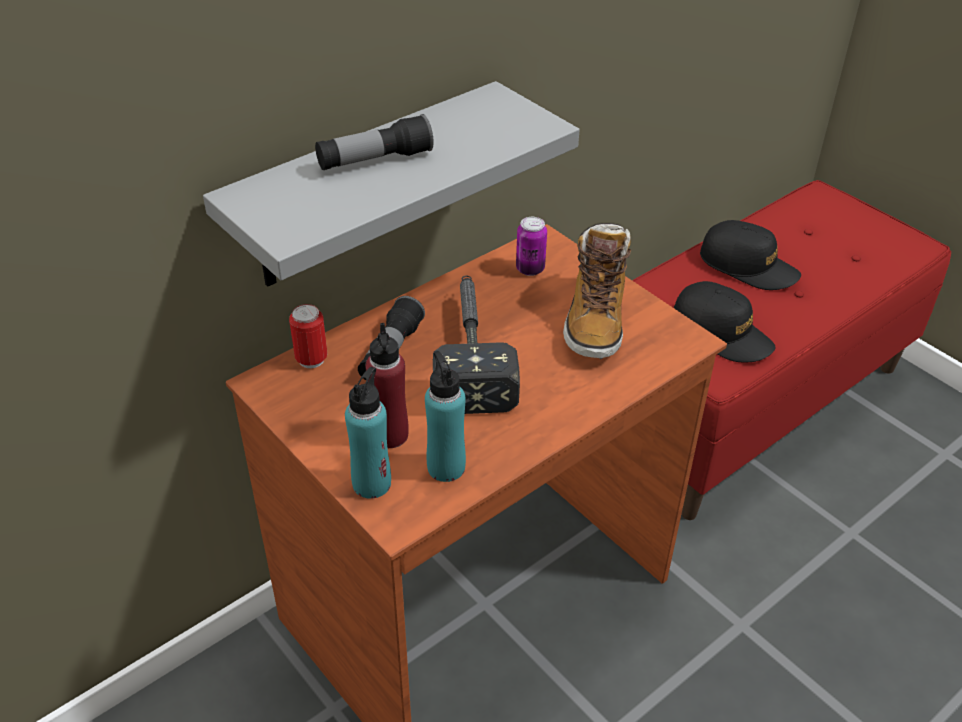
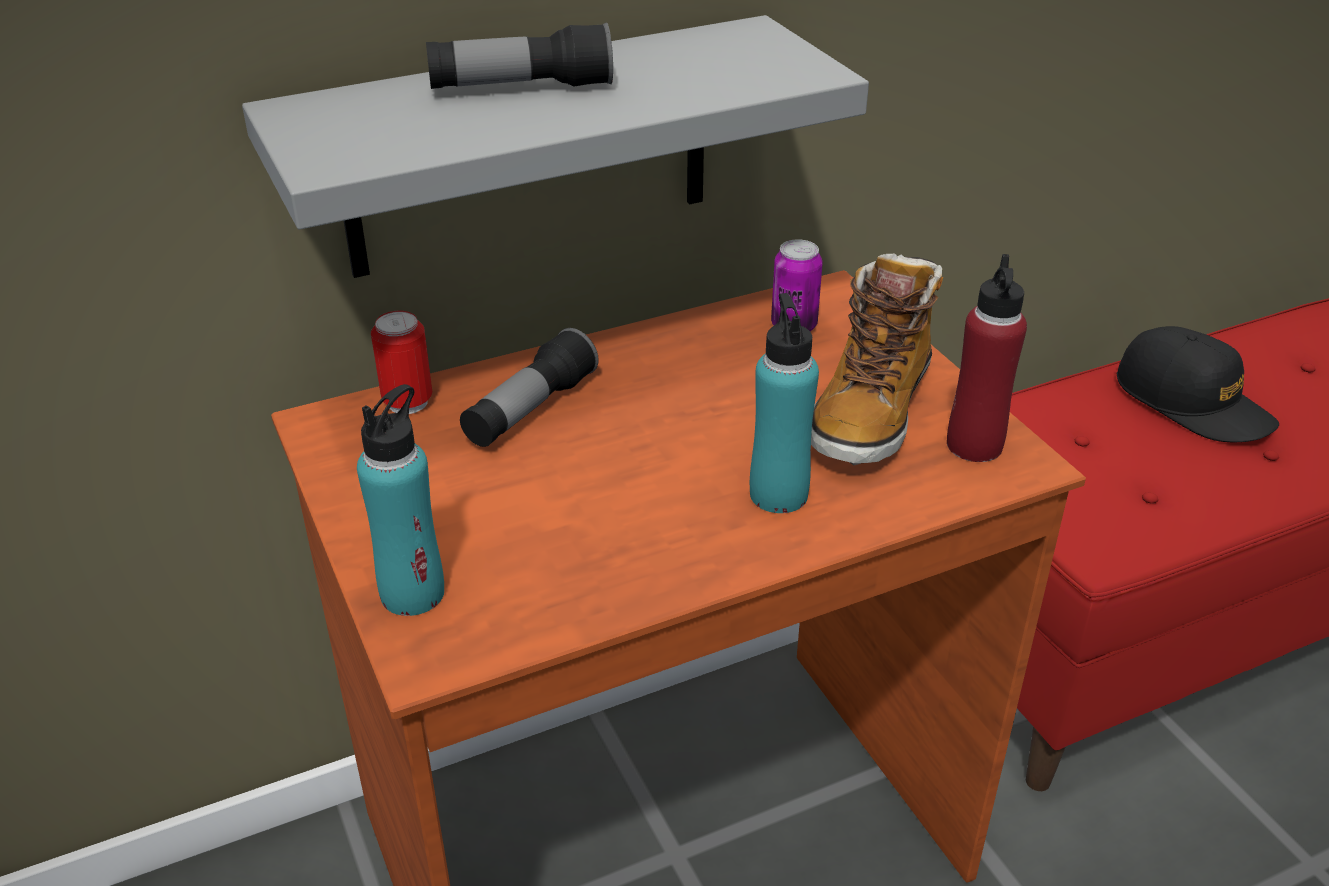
camera: 15 degrees right, 5 degrees down
(390, 435) = (474, 526): red bottle -> red bottle (974, 445)
(446, 467) = (540, 589): turquoise bottle -> turquoise bottle (778, 494)
(471, 350) = (654, 426): hammer -> none
(721, 333) = (1122, 492): black cap -> none

